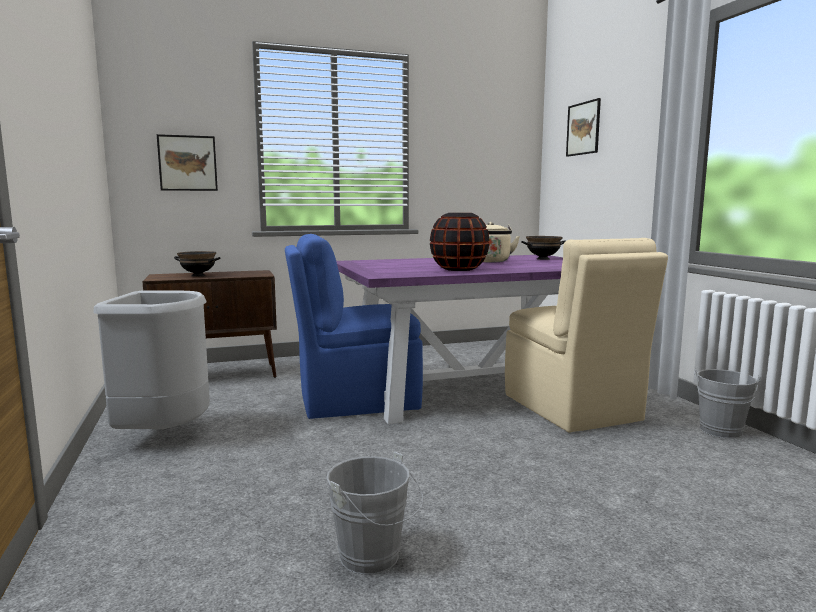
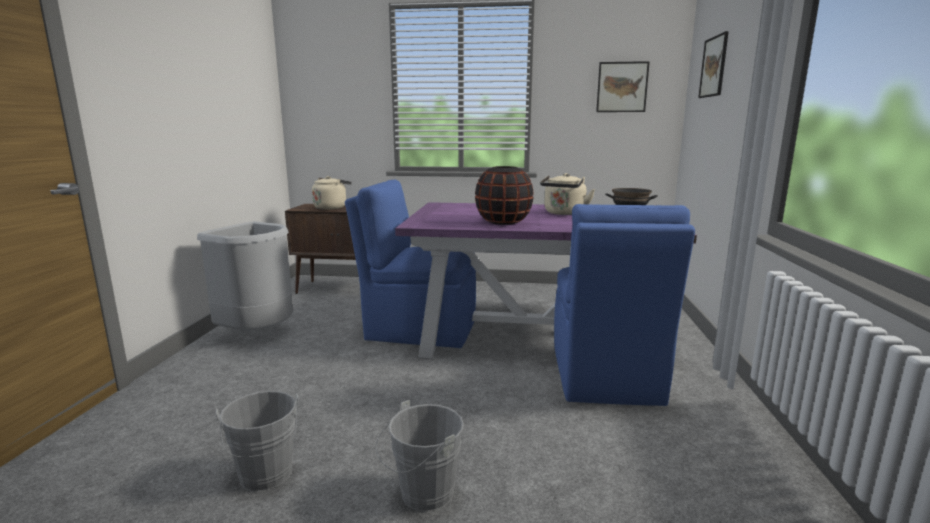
camera: 25 degrees right, 5 degrees up
(187, 163) = (338, 113): picture -> picture (622, 87)
(198, 275) = (331, 207): black bowl -> beige kettle
(572, 409) = (604, 376): beige chair -> blue chair
(721, 432) = (746, 441): grey bucket -> grey bucket (422, 495)

